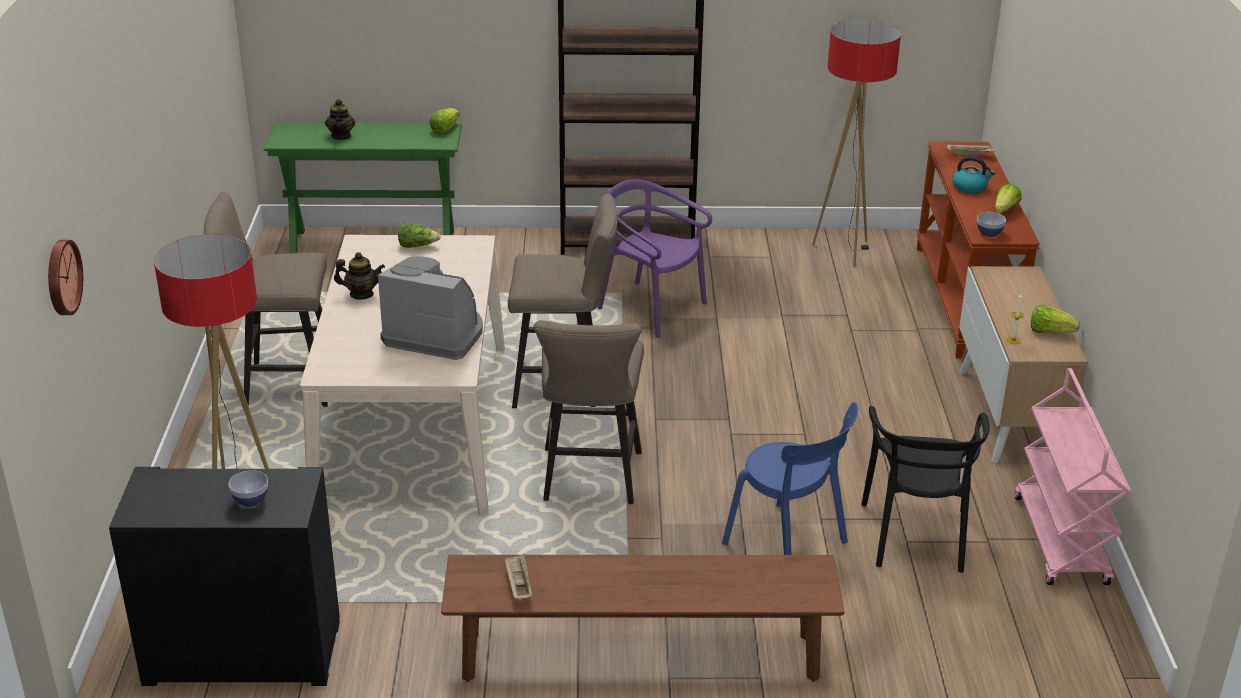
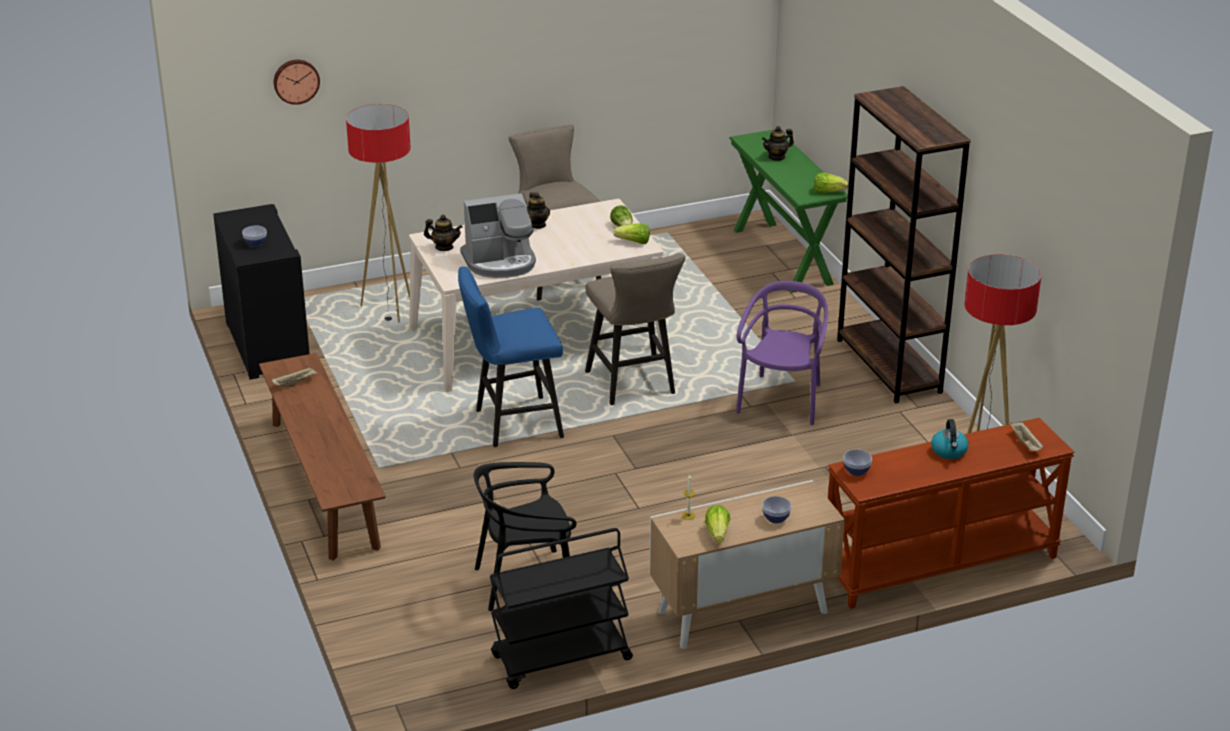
camera: 70 degrees right, 0 degrees up
(361, 366) = (444, 247): none -> teapot
(435, 335) = (500, 262): coffee machine -> coffee machine turned 75 degrees clockwise
(590, 481) = (512, 424): beige stool -> blue stool
(789, 545) = (481, 524): blue chair -> none
(1005, 210) = (914, 475): lettuce -> lettuce (633, 242)
(1031, 297) = (776, 518): none -> bowl
(1061, 541) = (560, 659): pink cart -> black cart

